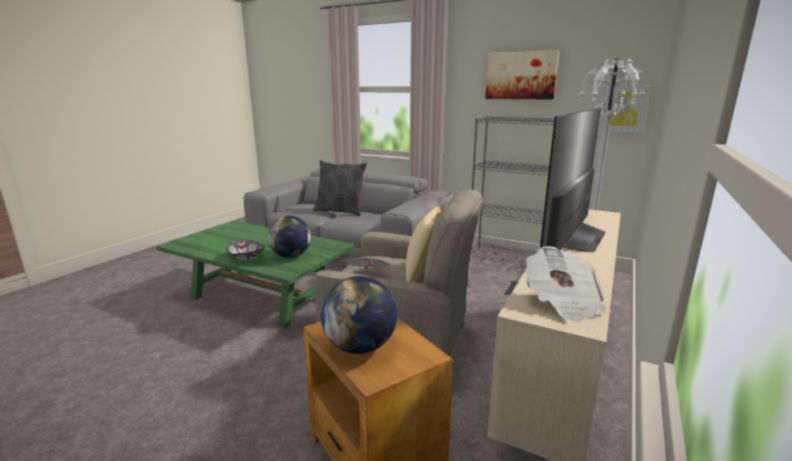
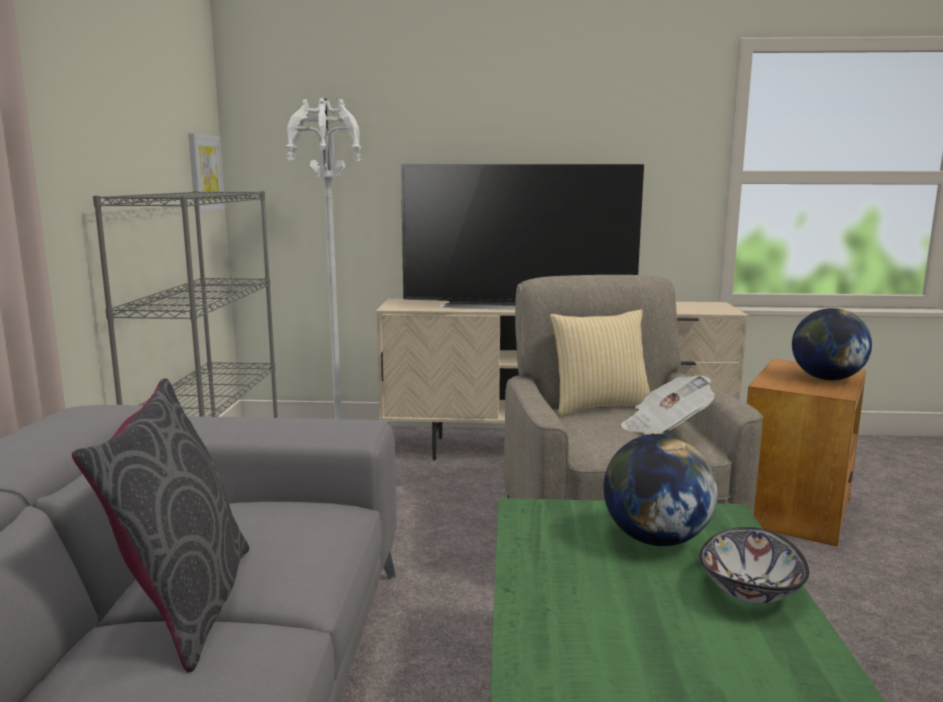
camera: 115 degrees left, 5 degrees down
(520, 75) = (110, 101): picture -> none
(562, 303) = (692, 306): newspaper -> none

